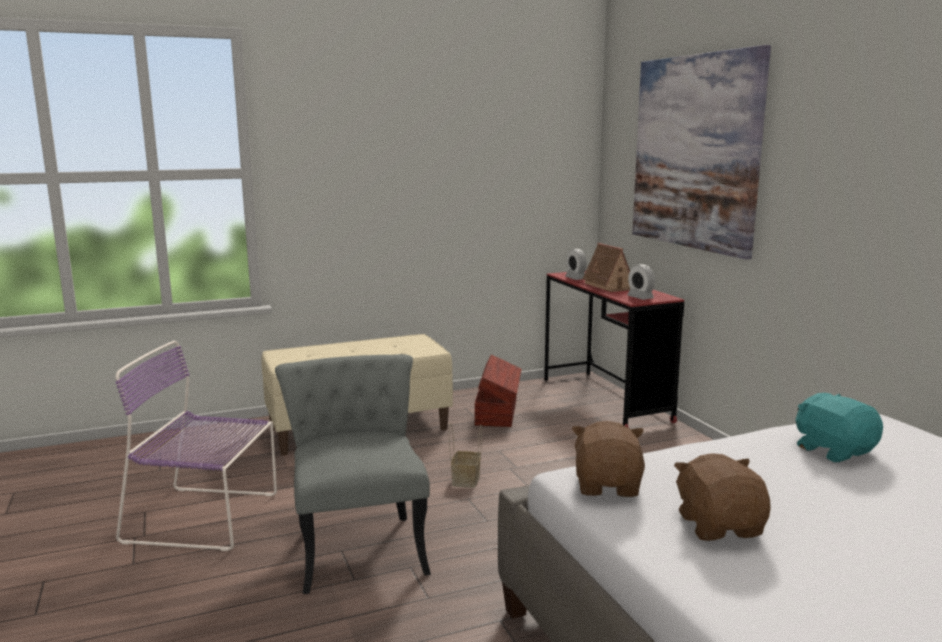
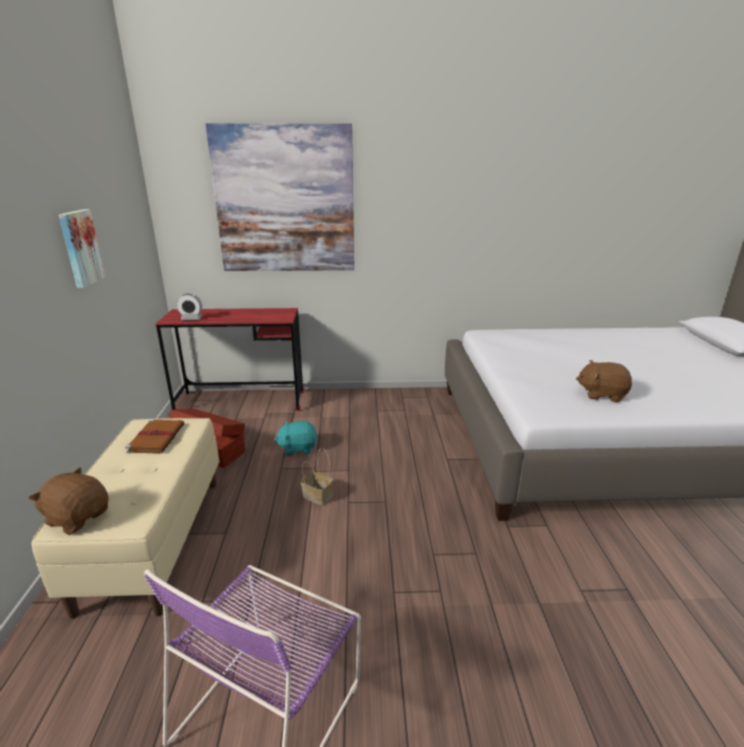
camera: 70 degrees left, 10 degrees up
(359, 543) = (387, 578): grey chair -> none
(401, 346) = (157, 438): none -> brown book
(448, 175) = (80, 248): none -> picture
(608, 486) = (555, 408): brown plush toy -> brown plush toy (78, 517)
(609, 286) = (233, 315): toy house -> none
(640, 297) = (278, 315): alarm clock -> none
(833, 450) = (520, 349): turquoise plush toy -> turquoise plush toy (298, 448)

